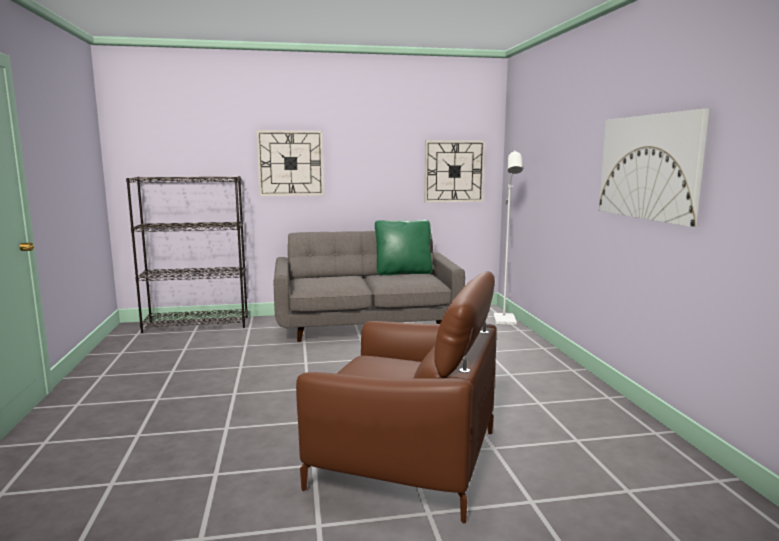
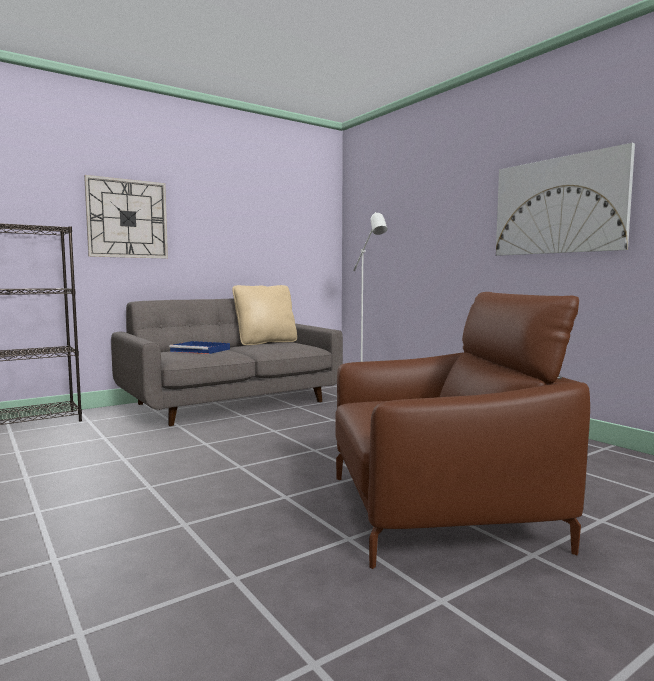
camera: 25 degrees left, 5 degrees down
(334, 279) = (201, 350): none -> blue tray
(403, 273) = (265, 342): green pillow -> beige pillow
(454, 171) = (300, 238): wall clock -> none

